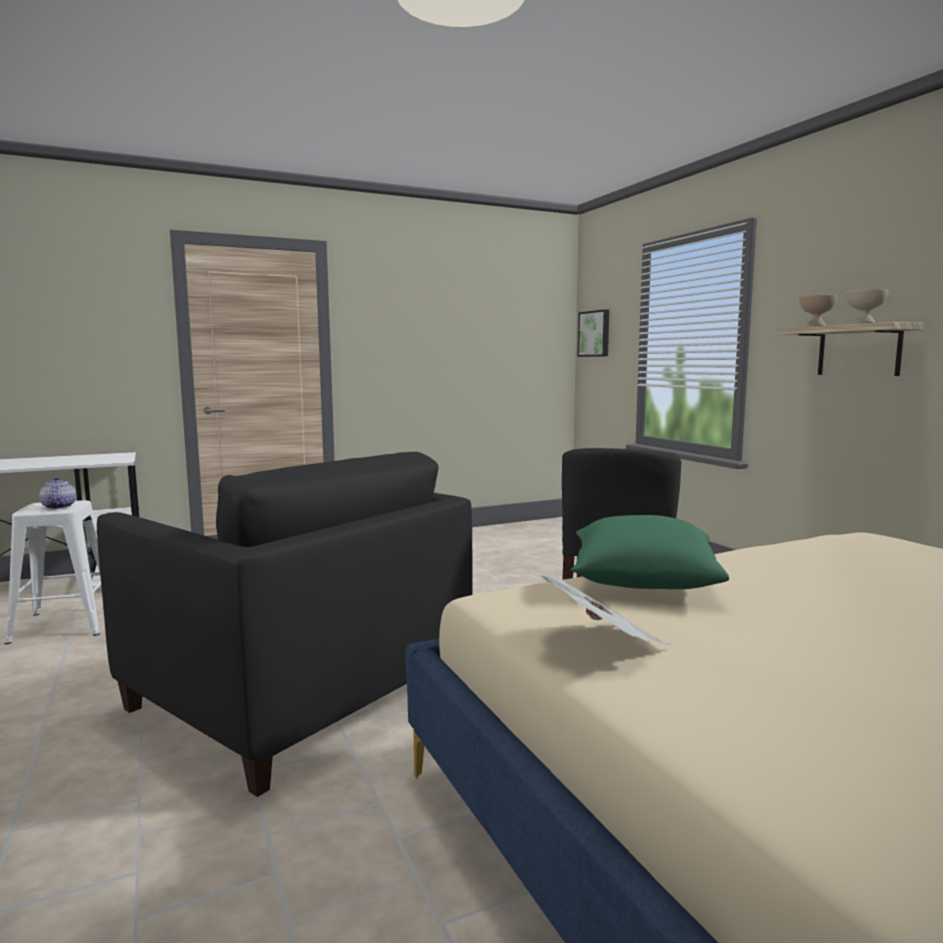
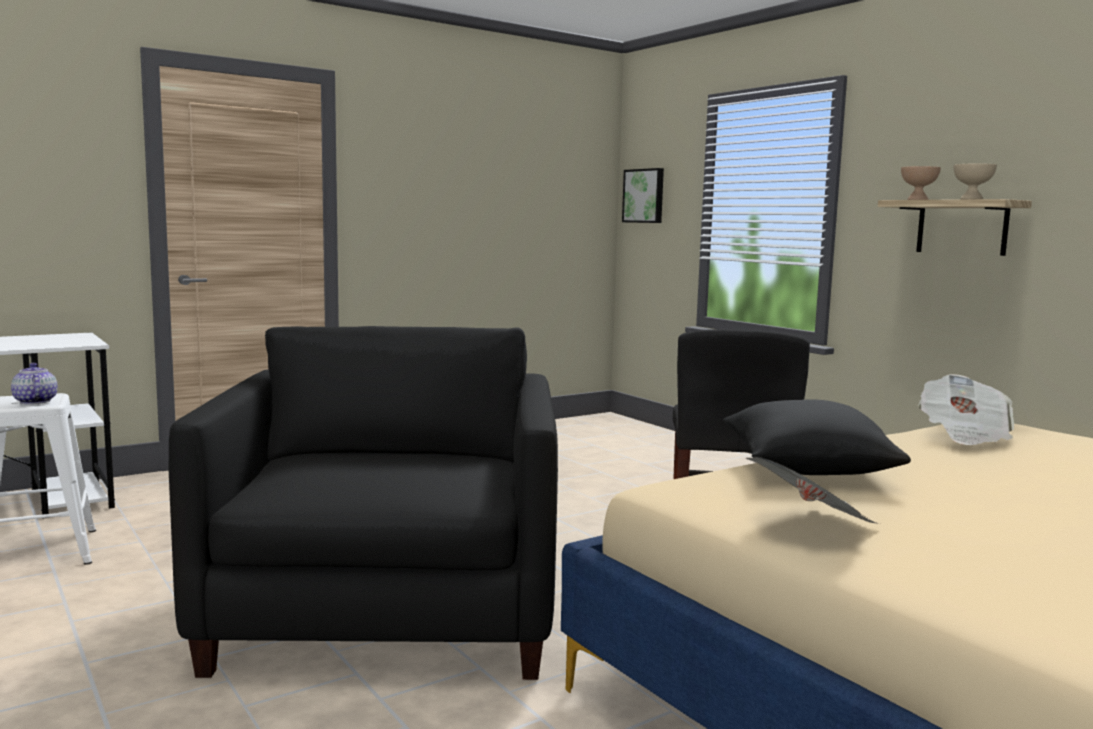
camera: 10 degrees left, 0 degrees up
(300, 692) = (389, 614): black armchair -> black armchair turned 120 degrees counterclockwise
(642, 582) = (806, 469): green pillow -> black pillow
(824, 549) = (964, 434): none -> newspaper

